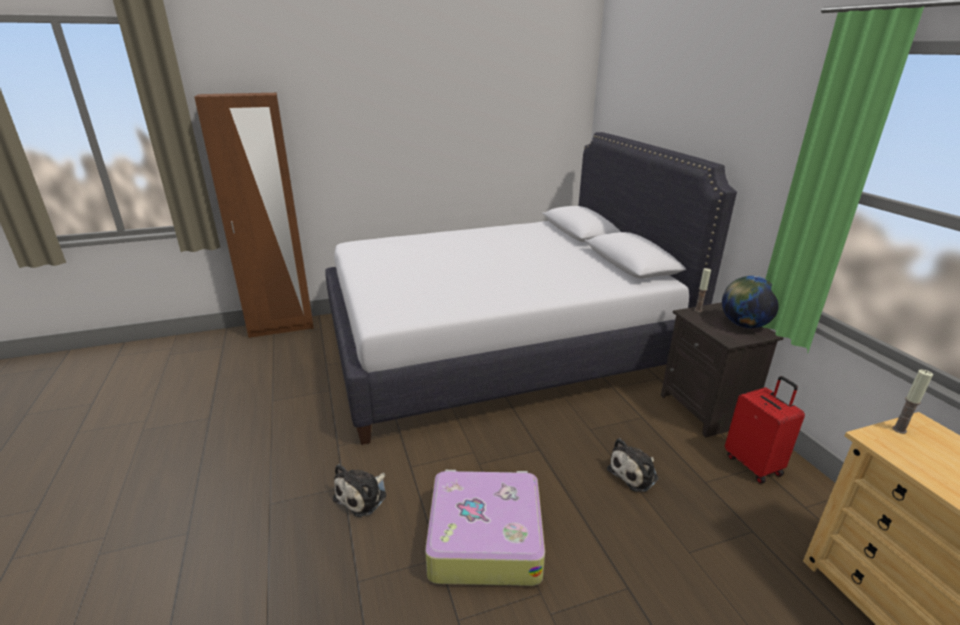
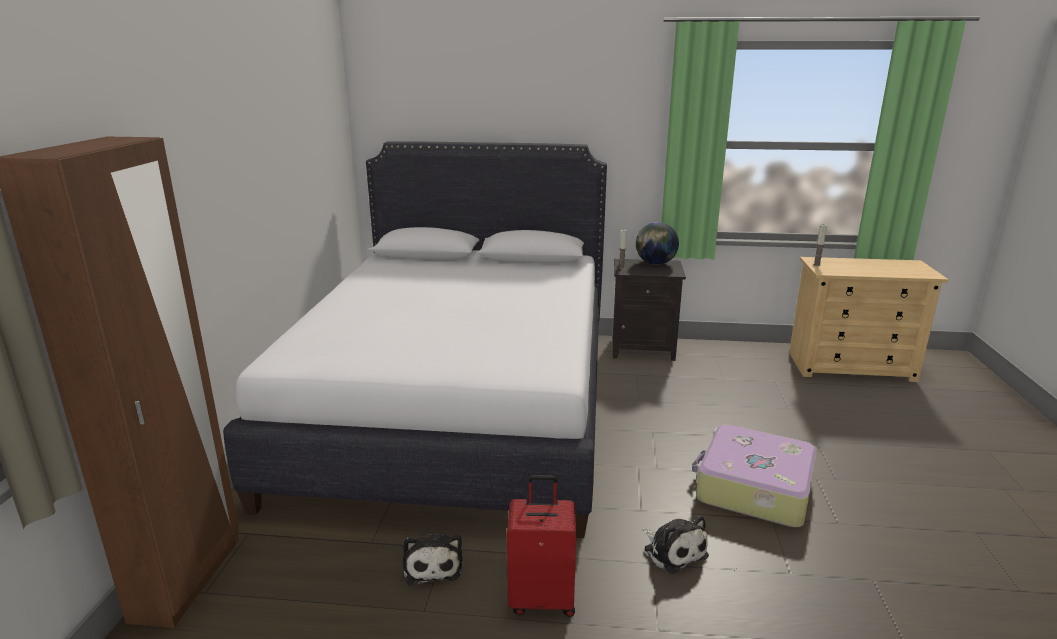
camera: 65 degrees left, 5 degrees down
(635, 473) = (703, 400): plush toy -> plush toy (433, 565)
(754, 464) = (713, 356): red suitcase -> red suitcase (542, 599)

